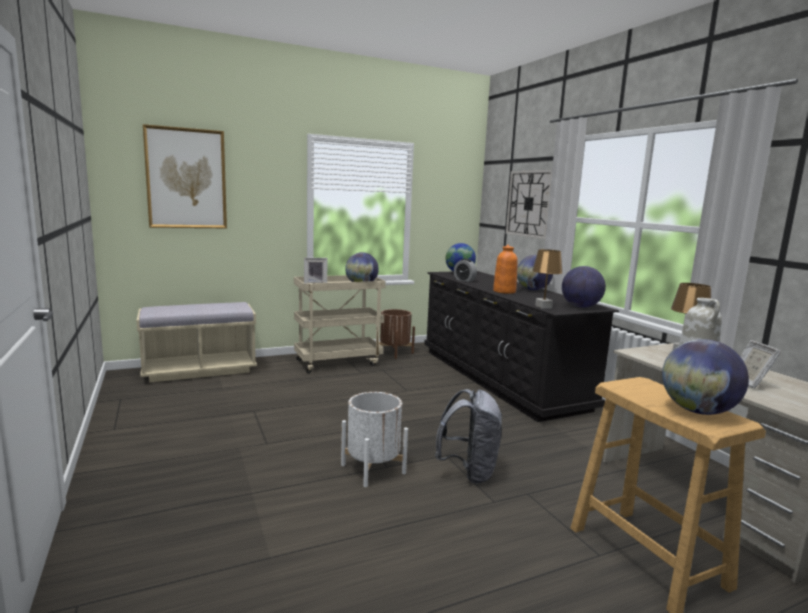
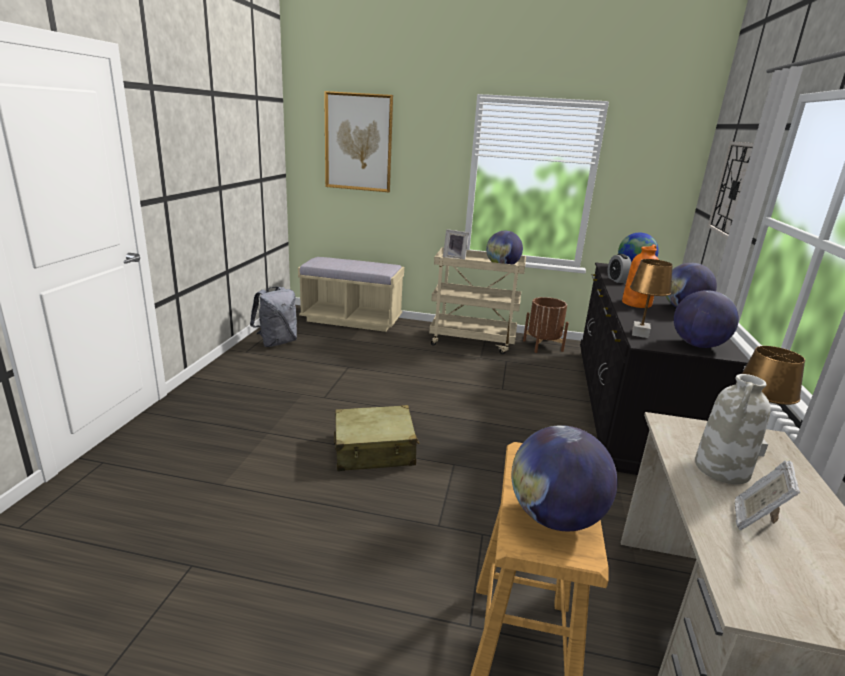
camera: 35 degrees right, 10 degrees up
(373, 469) = (374, 450): white planter -> beige suitcase
(469, 472) = (454, 488): grey backpack -> grey backpack (277, 342)

